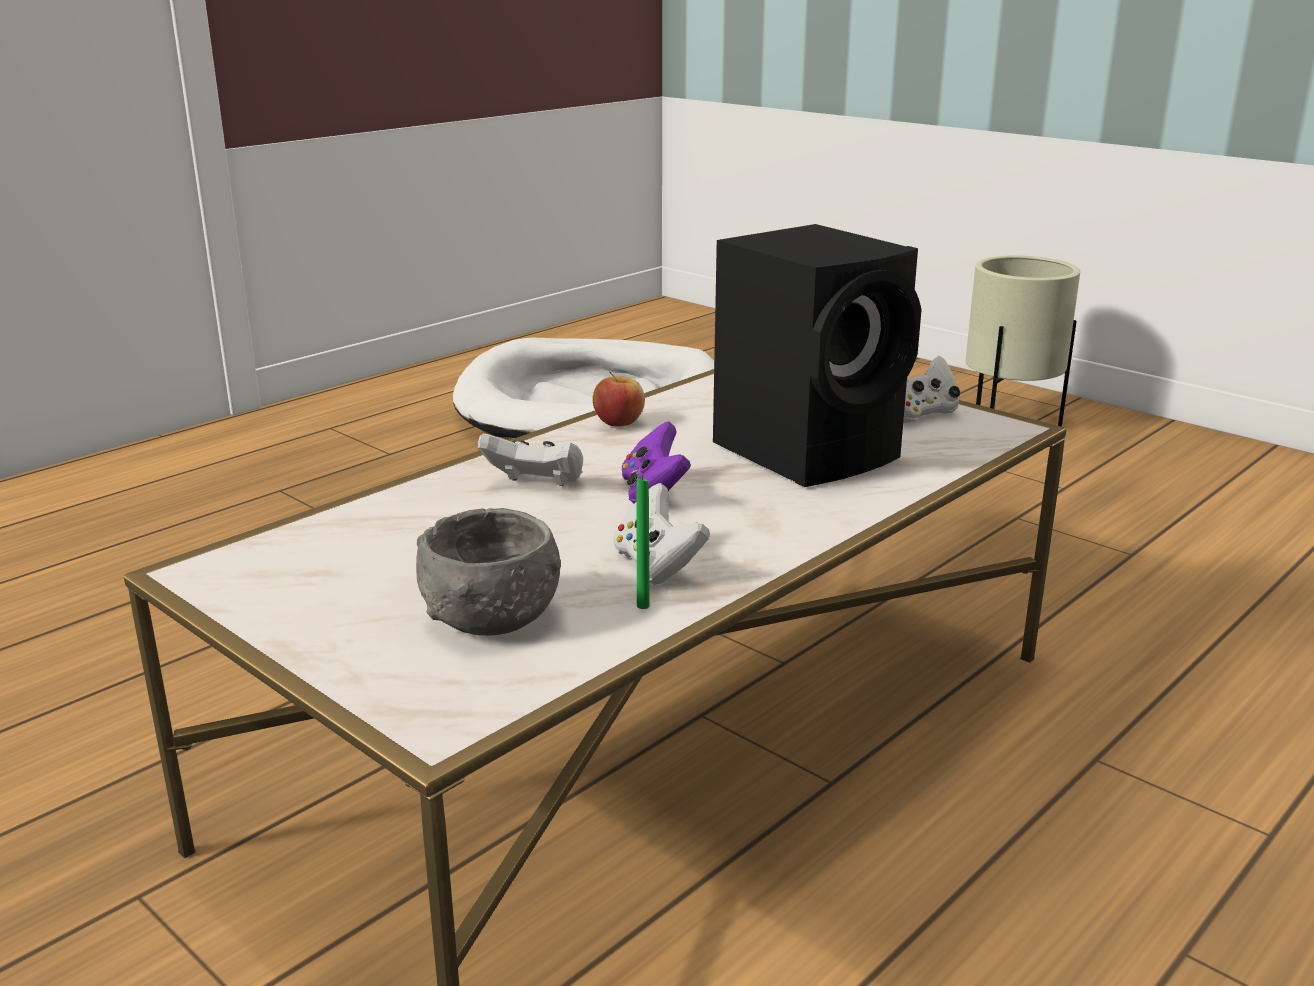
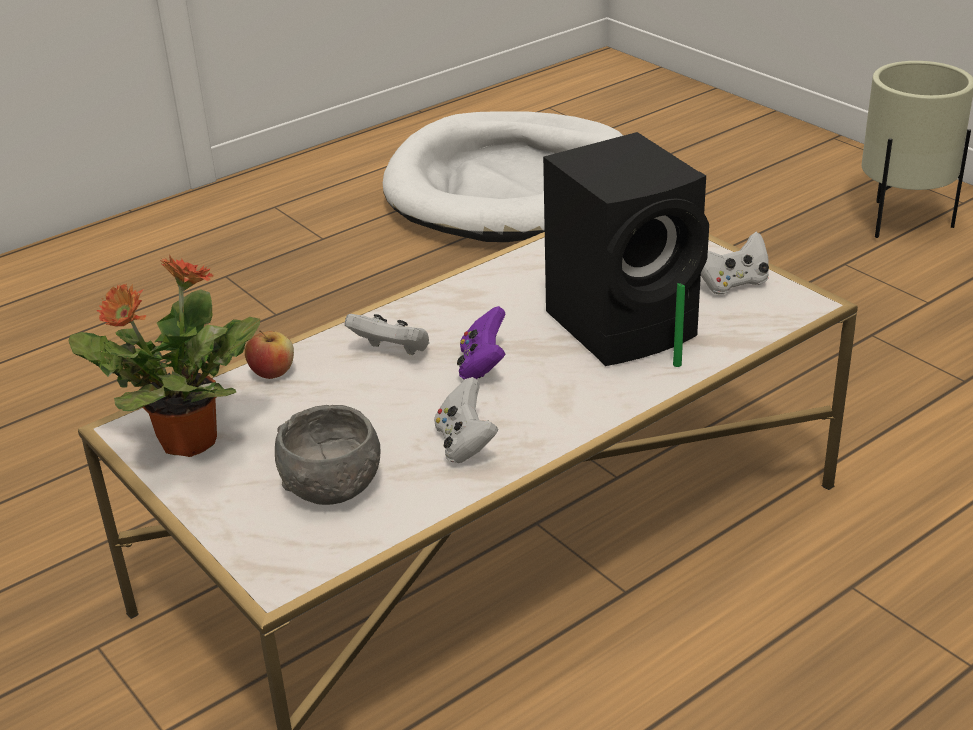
camera: 10 degrees right, 10 degrees up
(279, 580) = (186, 441): none -> potted plant
(619, 422) = (475, 284): apple -> apple (272, 372)
(643, 606) = (444, 482): green candle -> green candle (677, 364)

